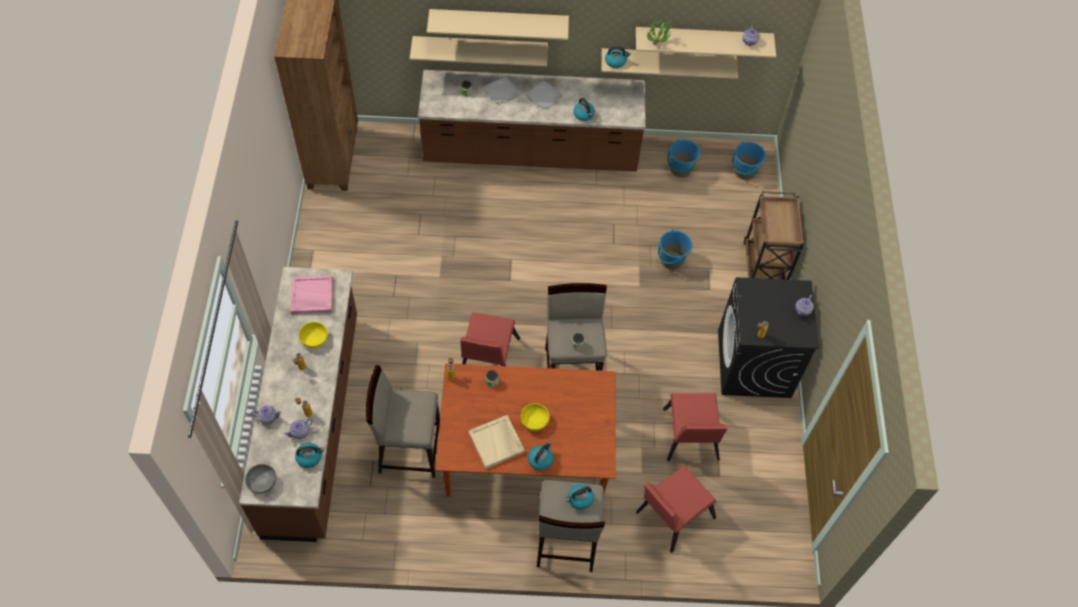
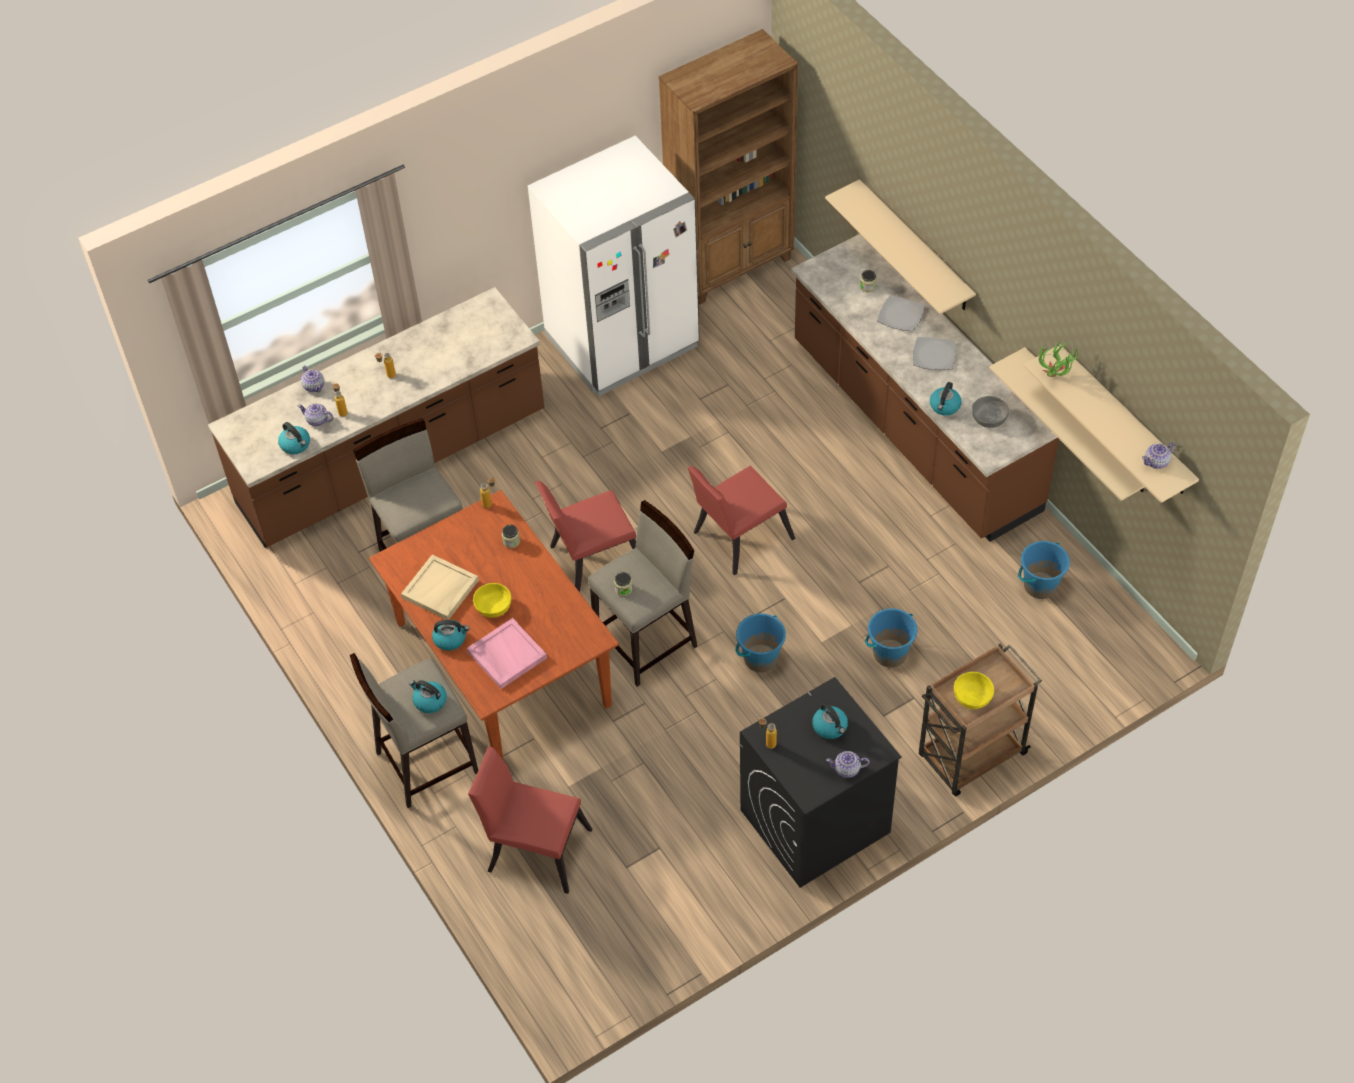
camera: 60 degrees right, 5 degrees down
(262, 482) = (241, 427): grey bowl -> grey bowl (989, 418)
(312, 296) = (479, 330): pink tray -> pink tray (506, 655)
(314, 339) = (431, 364): yellow bowl -> yellow bowl (972, 697)
(338, 245) = (622, 342): none -> white fridge
(499, 21) = (935, 225): beige shelf -> none
(616, 61) = (1017, 371): kettle -> kettle (830, 727)
(690, 439) = (652, 810): red chair -> red chair (738, 537)
(744, 172) = (1105, 654): blue bucket -> blue bucket (760, 658)

